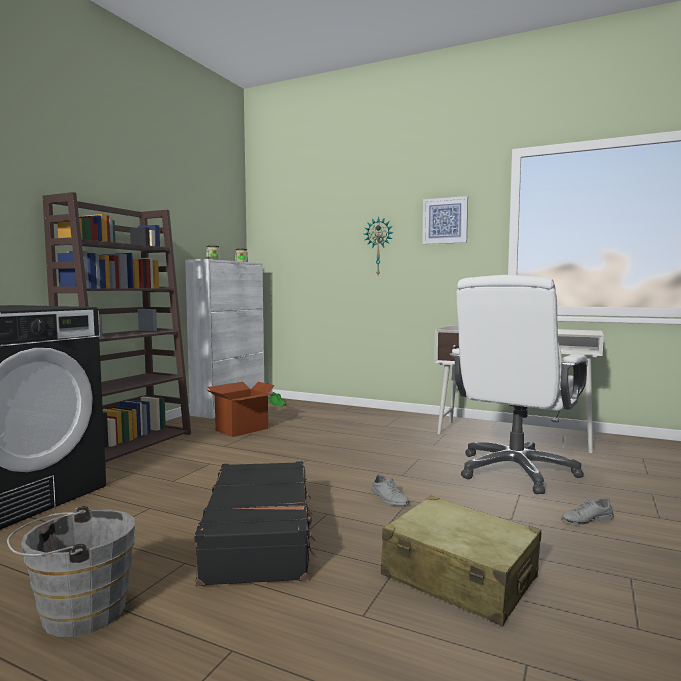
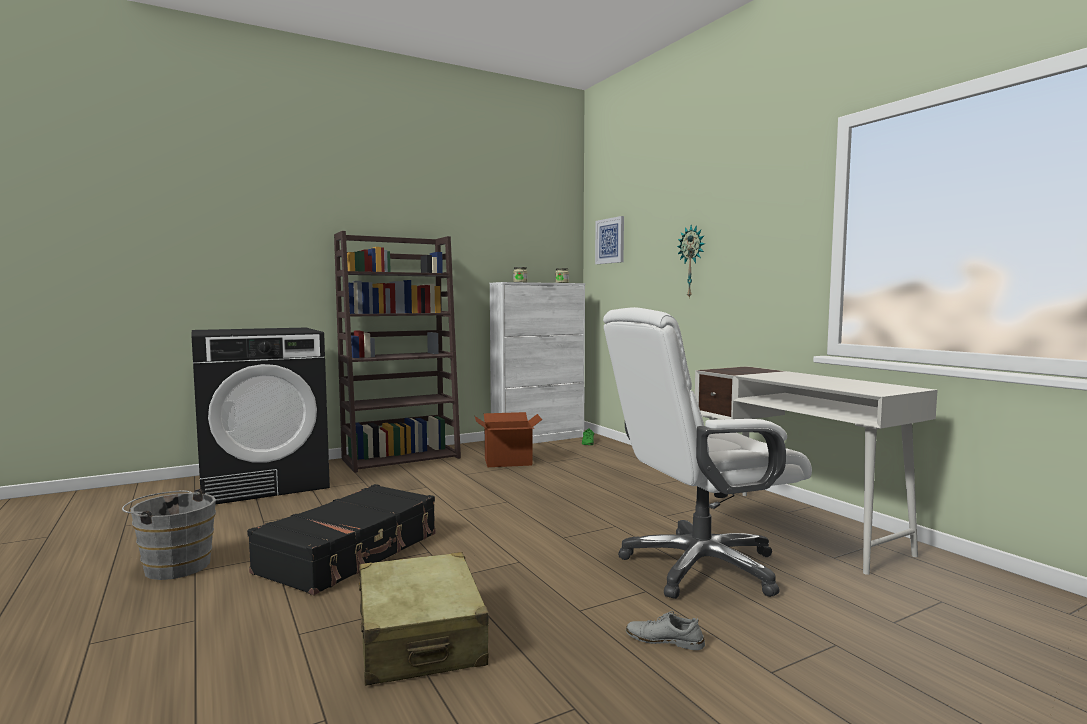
camera: 35 degrees right, 0 degrees up
(389, 498) = (505, 555): grey shoe -> none
(445, 220) = (759, 225): picture -> picture (610, 241)

